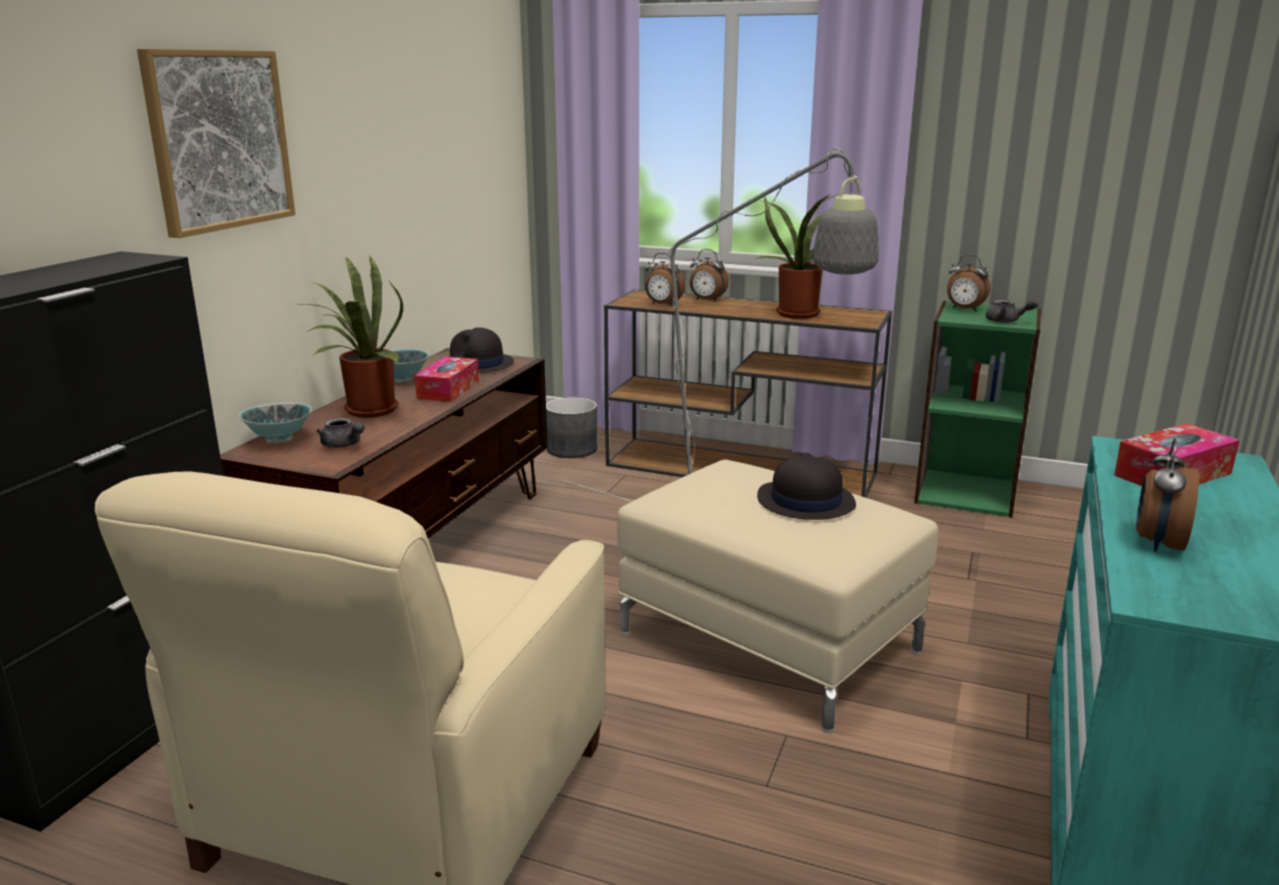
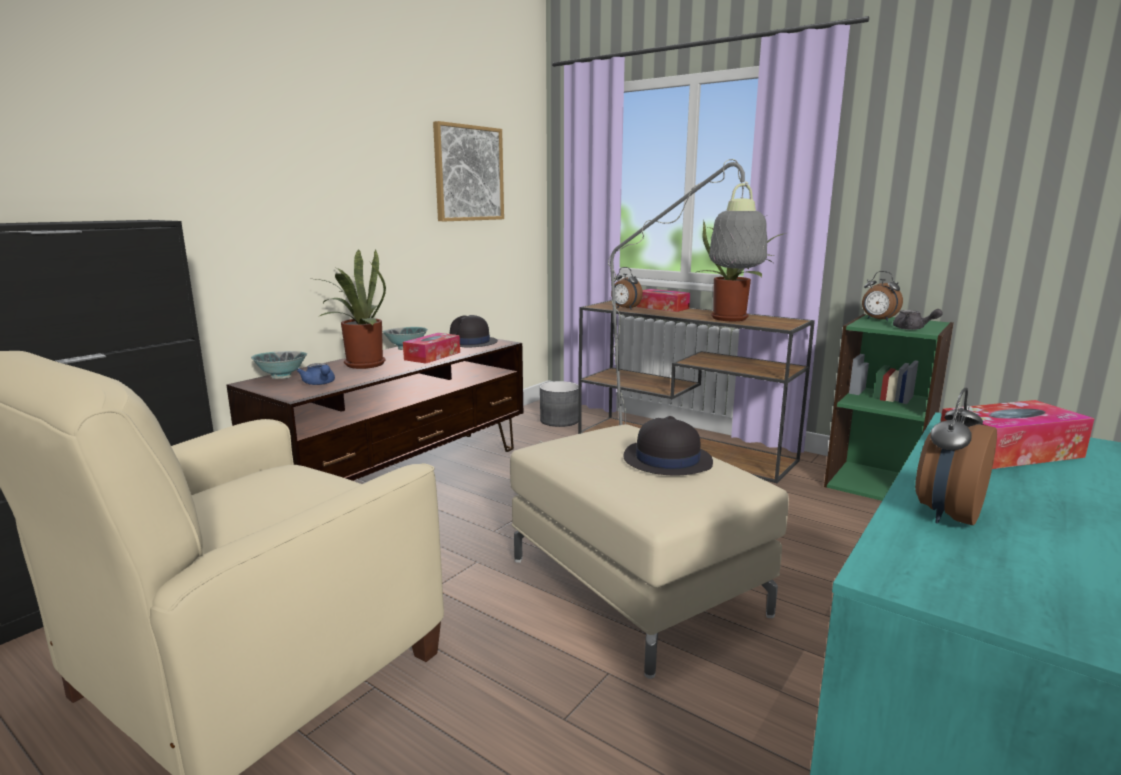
camera: 15 degrees right, 5 degrees down
(219, 140) = (252, 151): picture -> picture (468, 173)
(343, 445) = (320, 384): grey teapot -> blue teapot
(706, 300) = (662, 307): alarm clock -> tissue box

